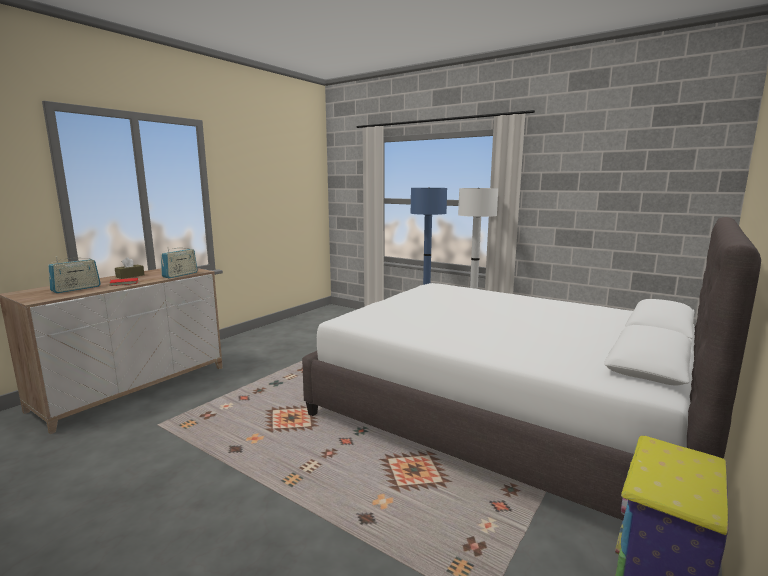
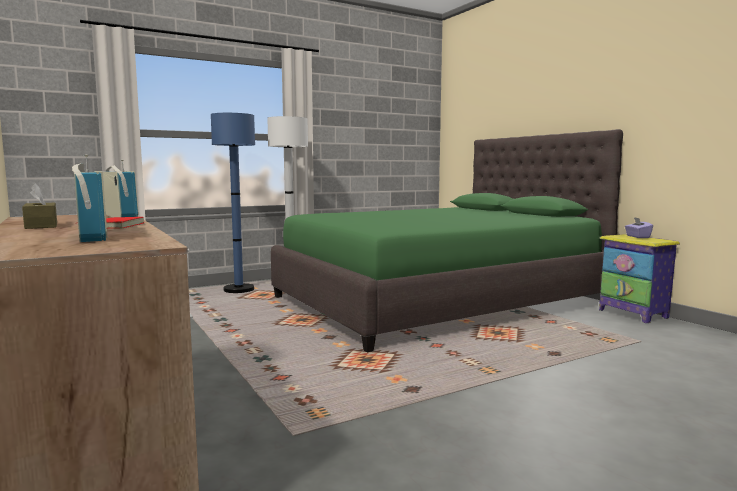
camera: 65 degrees left, 5 degrees down
(504, 415) = (438, 301): white bed -> green bed
(696, 472) = (637, 236): none -> purple tissue box

